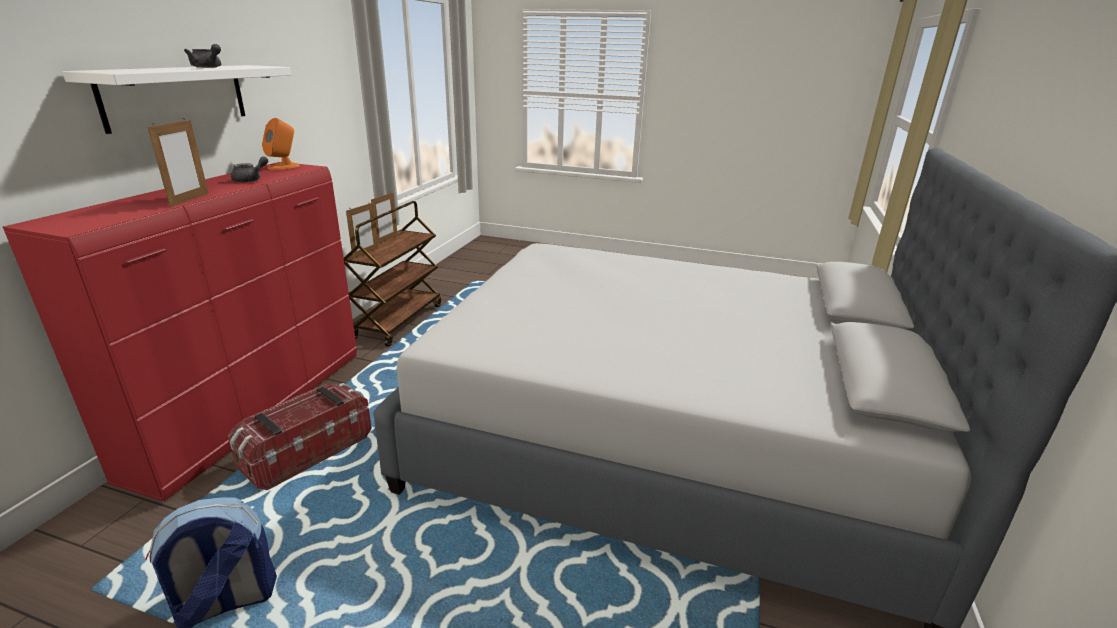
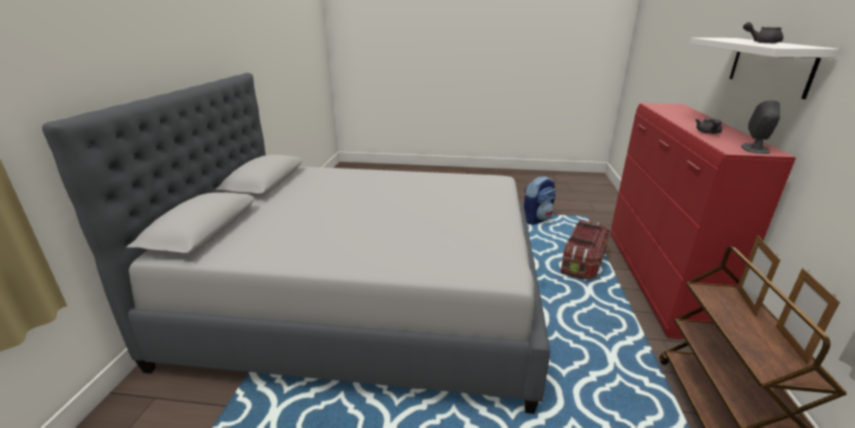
camera: 170 degrees right, 0 degrees up
(189, 200) = (672, 117): picture frame -> none
(284, 166) = (755, 149): orange speaker -> grey speaker

